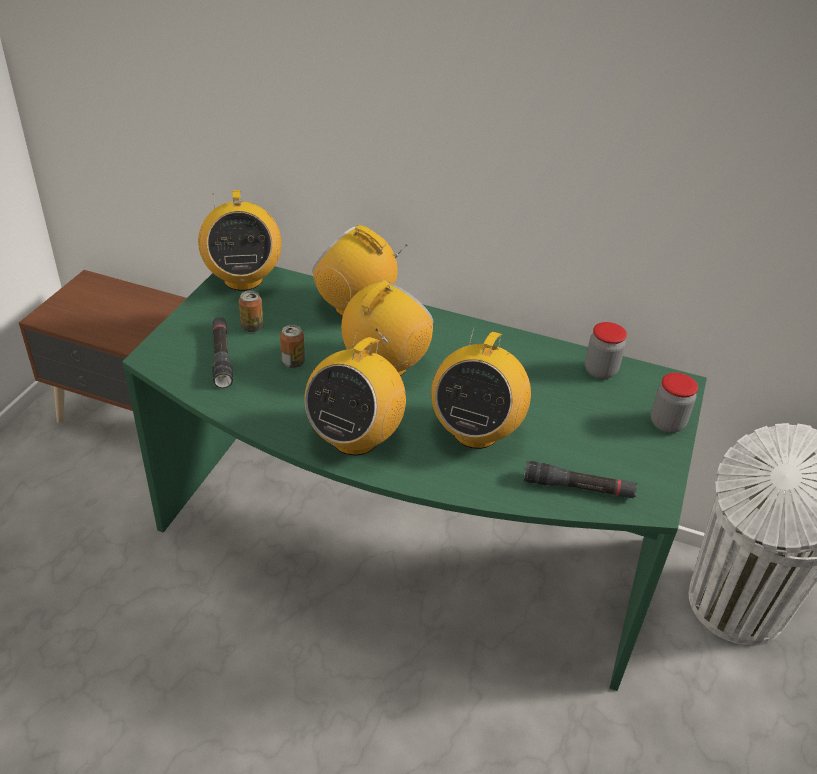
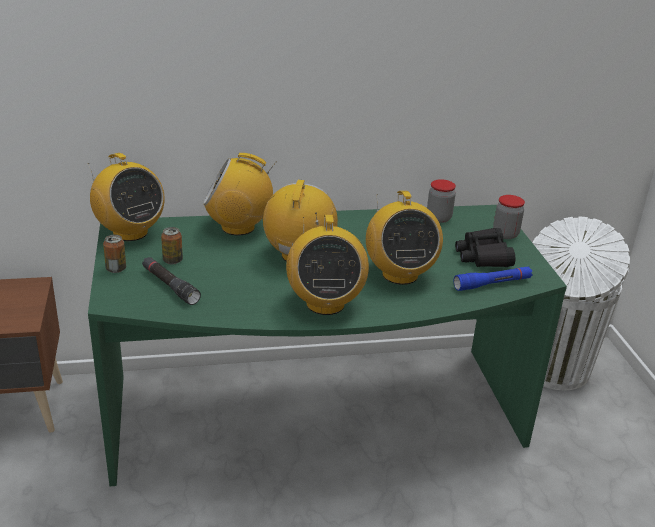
camera: 30 degrees left, 10 degrees down
(293, 362) = (229, 273): can -> can (116, 269)
(578, 488) = (492, 284): black flashlight -> blue flashlight
(605, 444) = (483, 256): none -> black binoculars

